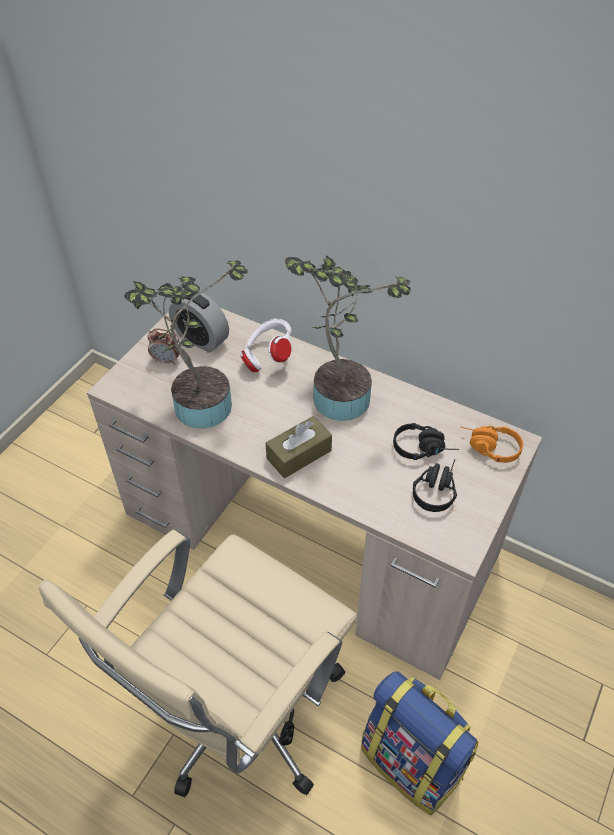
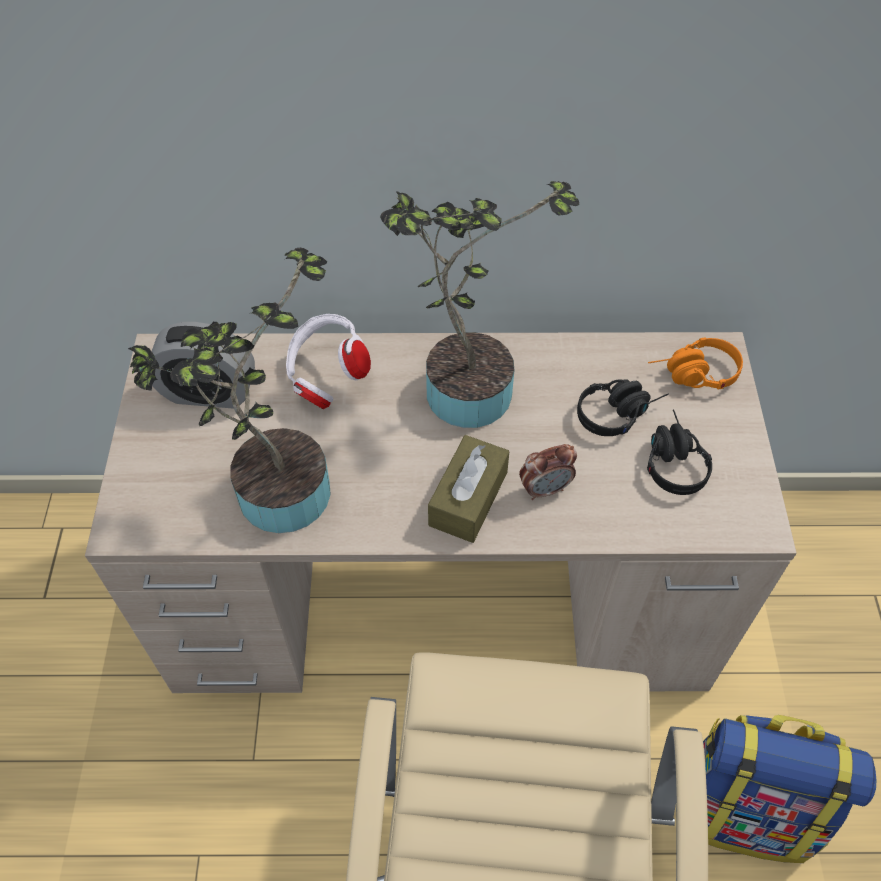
camera: 30 degrees left, 5 degrees up
(167, 360) = (179, 447): alarm clock -> alarm clock (545, 489)

